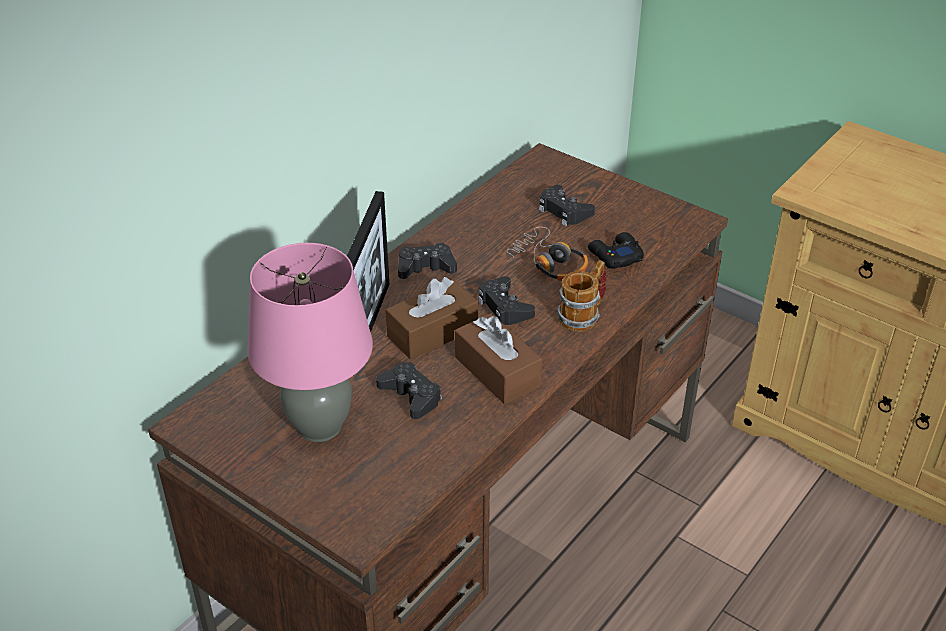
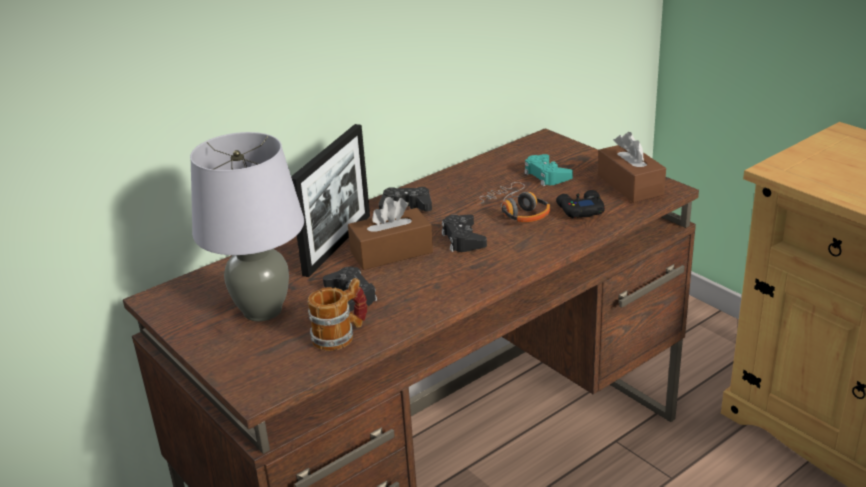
camera: 15 degrees right, 10 degrees down
(320, 427) = (262, 311): pink table lamp -> grey table lamp
(497, 371) = (435, 285): brown tissue box -> brown tissue box (630, 185)
(564, 211) = (546, 175): black game controller -> turquoise game controller
(583, 315) = (532, 250): mug -> mug (341, 335)

